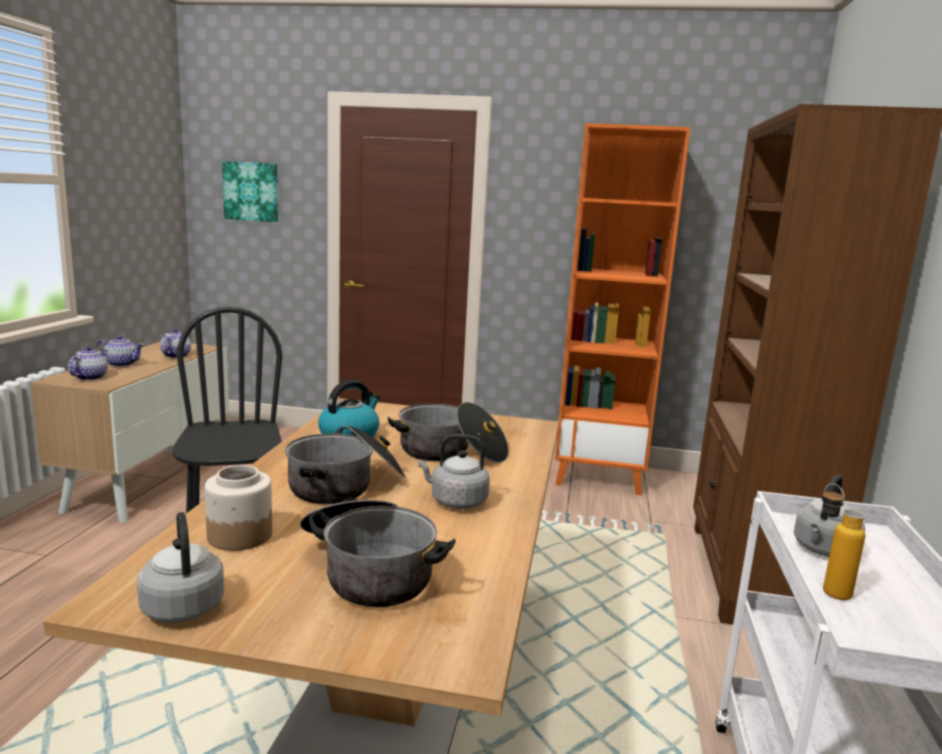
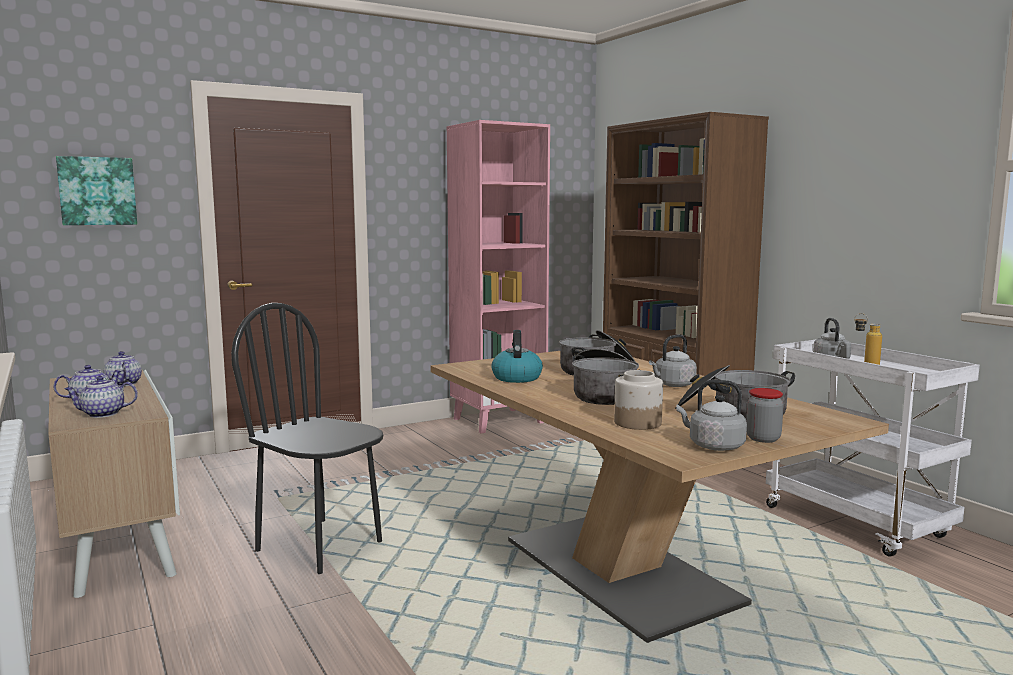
camera: 40 degrees left, 5 degrees down
(90, 377) = (102, 414): teapot -> teapot turned 75 degrees counterclockwise
(261, 626) = (763, 438): none -> jar
(599, 476) = (498, 420): orange bookcase -> pink bookcase

